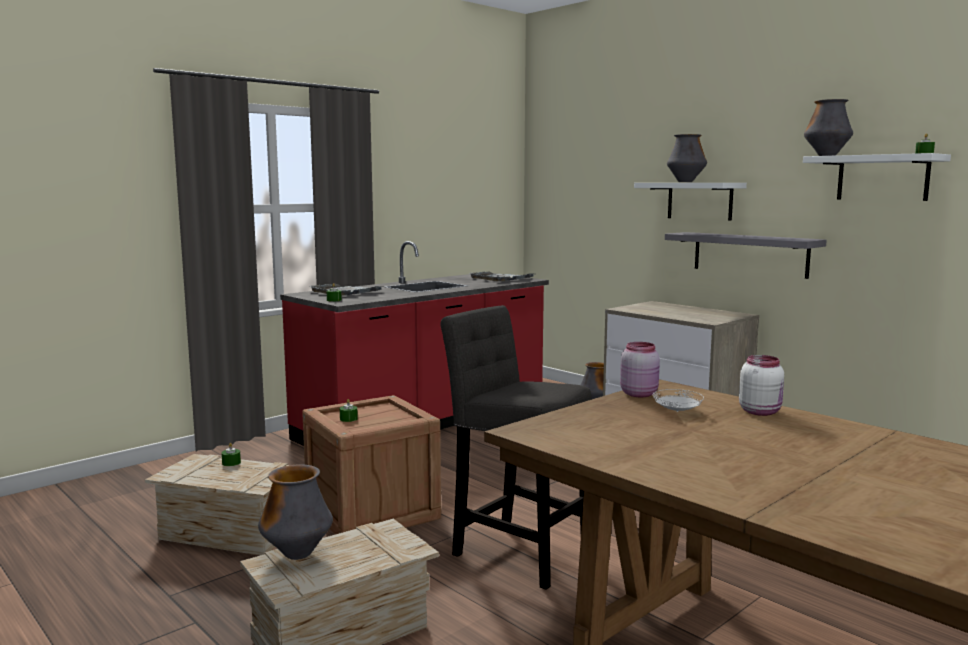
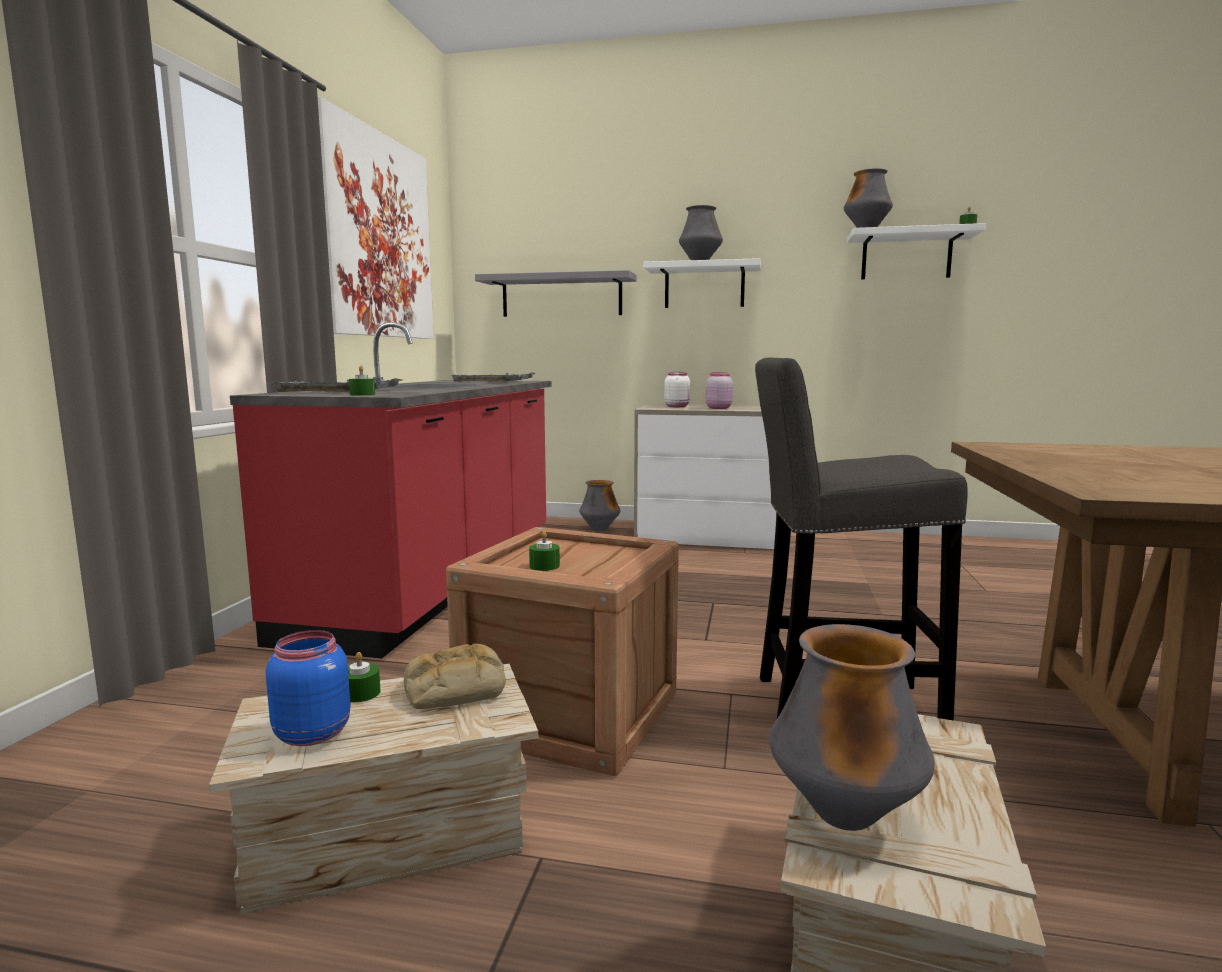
camera: 35 degrees left, 0 degrees up
(192, 472) = (312, 733): none -> blue jar
(262, 470) = (454, 689): none -> bread
(435, 172) = (377, 236): none -> picture
(639, 394) = (1004, 451): pink jar -> pink jar (718, 408)
(677, 411) = (1108, 458): white plate -> none
(750, 254) = (766, 342): grey shelf -> grey shelf (561, 296)
(760, 411) = (1149, 450): white jar -> white jar (677, 406)

